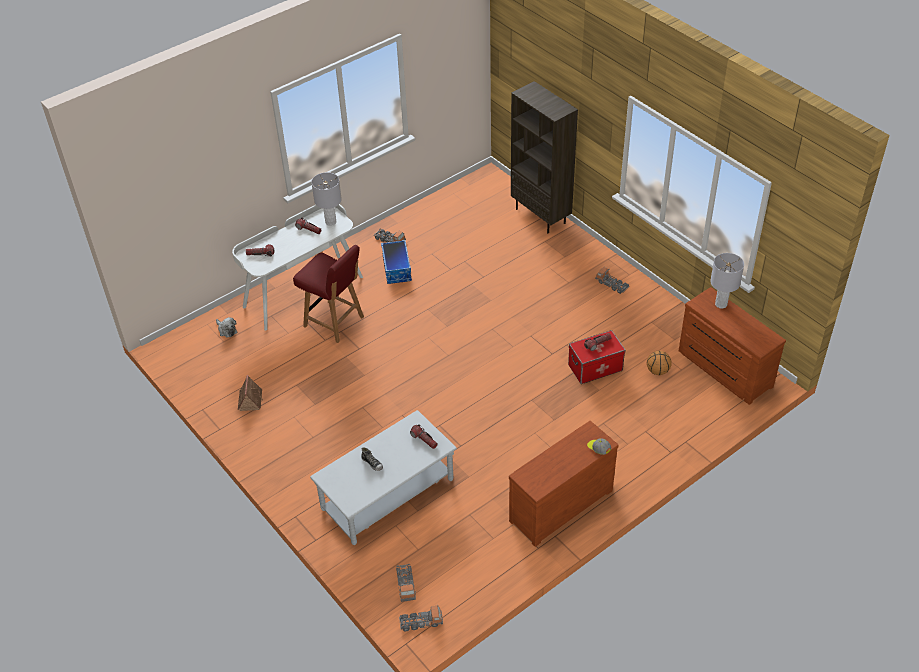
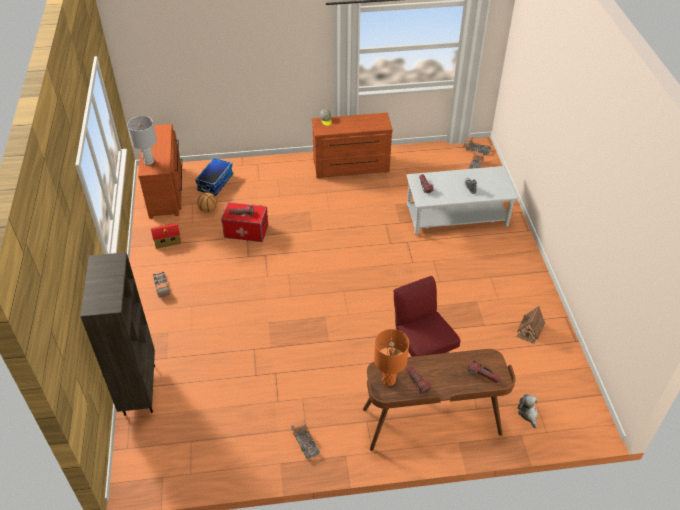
camera: 150 degrees left, 0 degrees up
(302, 291) = (432, 423): white desk -> brown desk
(331, 222) = (389, 380): grey table lamp -> orange table lamp
(397, 269) = (323, 400): storage box -> storage box (215, 182)
(656, 321) = (167, 242): none -> toy house

